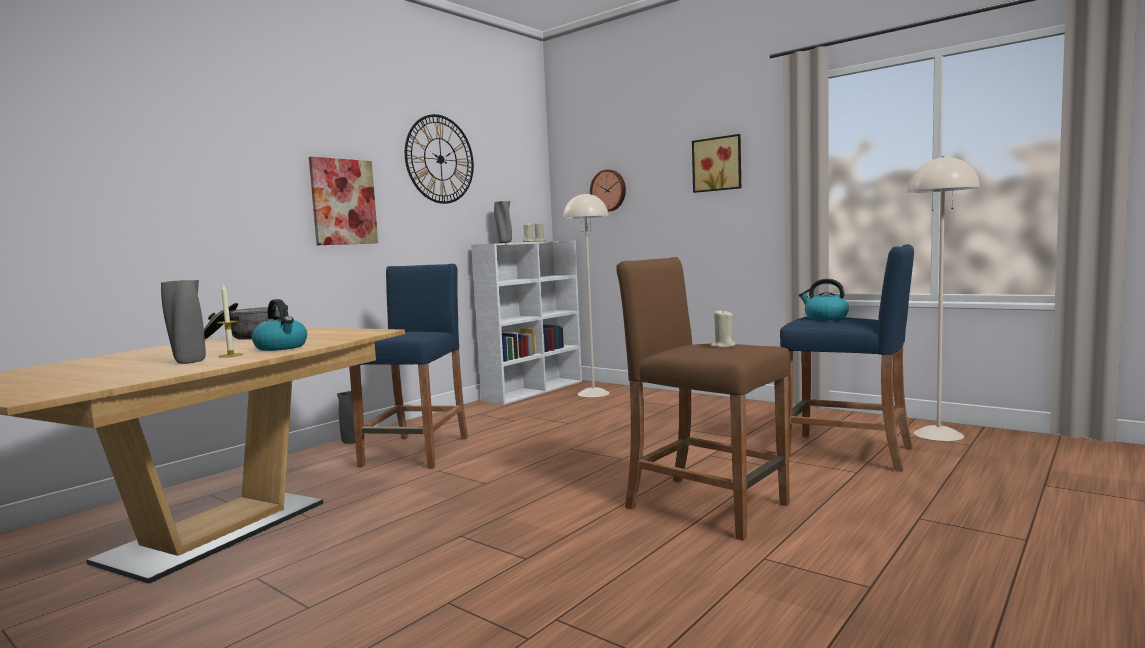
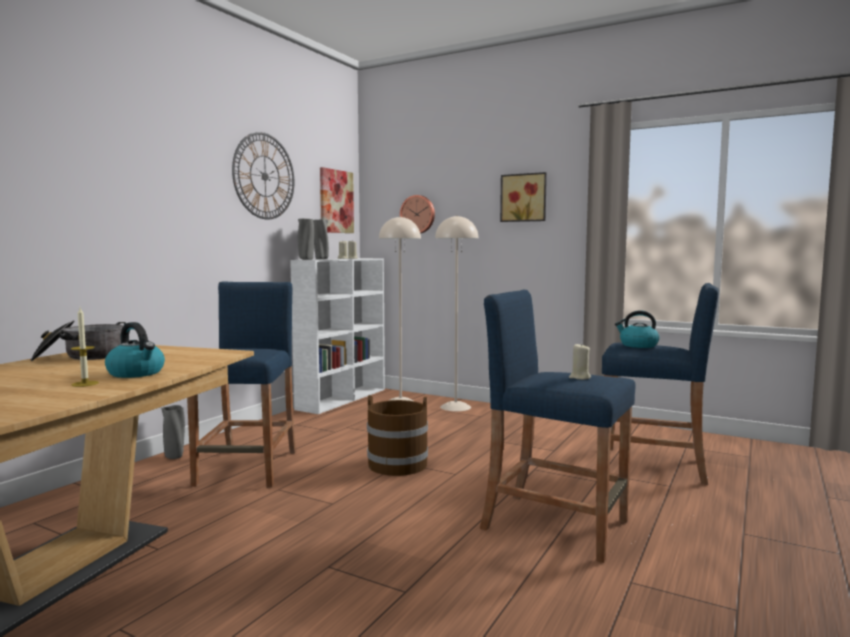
camera: 10 degrees left, 0 degrees up
(189, 362) = (41, 392): grey vase -> grey vase (306, 259)
(343, 202) = (172, 214): picture -> picture (336, 201)
(565, 450) = (397, 464): none -> brown bucket
(706, 506) = (554, 525): brown stool -> blue stool
(939, 434) = (719, 446): beige floor lamp -> beige floor lamp (456, 407)

